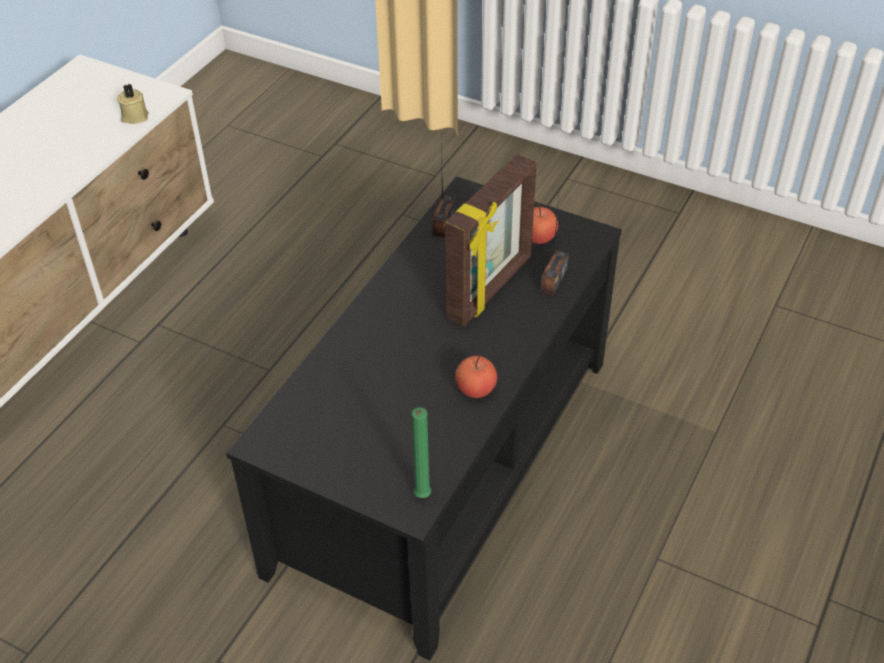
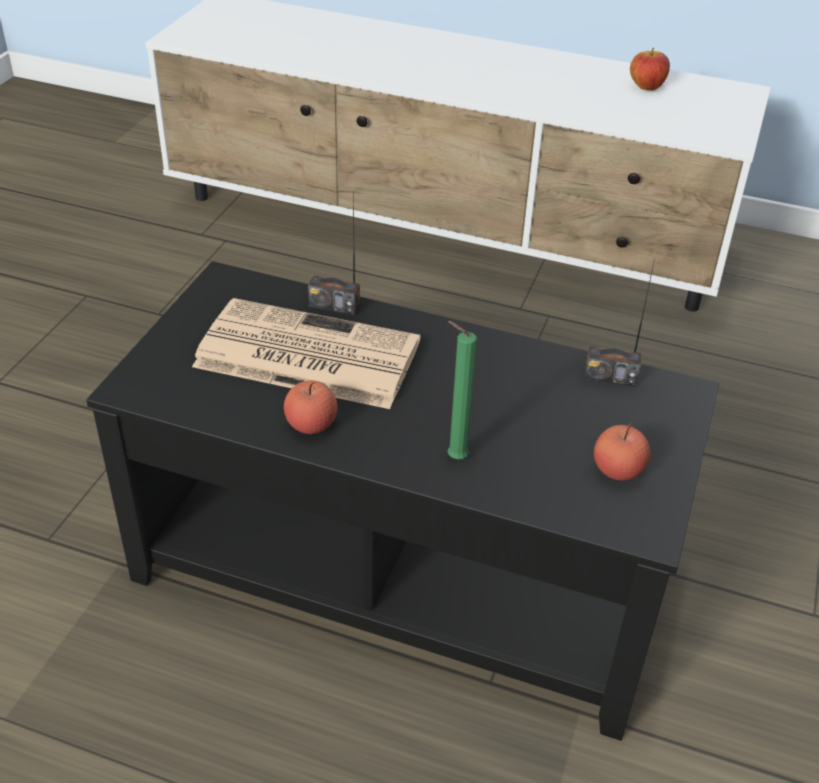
camera: 80 degrees right, 5 degrees down
(45, 120) = (646, 87): none -> apple
(134, 116) = (682, 130): beige candle -> none
(387, 390) = (304, 355): none -> newspaper
(421, 498) = (143, 393): green candle -> green candle (453, 458)
(491, 288) = (496, 428): picture frame -> none
(553, 280) = (530, 489): radio -> radio (334, 306)

